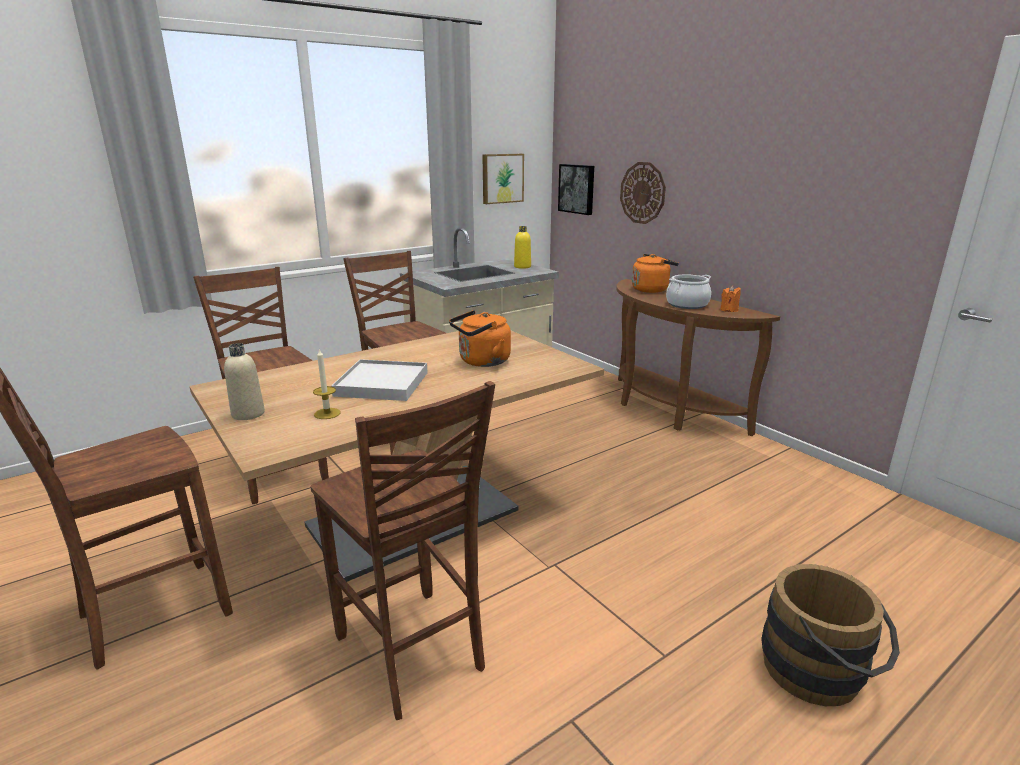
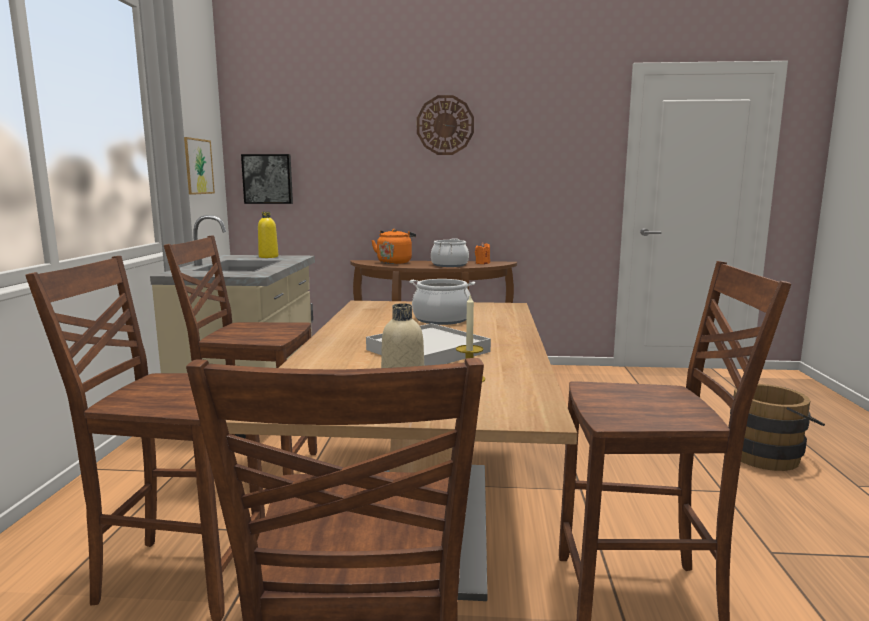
camera: 50 degrees left, 10 degrees down
(482, 362) = (442, 319): orange kettle -> cooking pot
(642, 193) = (358, 176): wall clock -> wall clock (445, 125)

